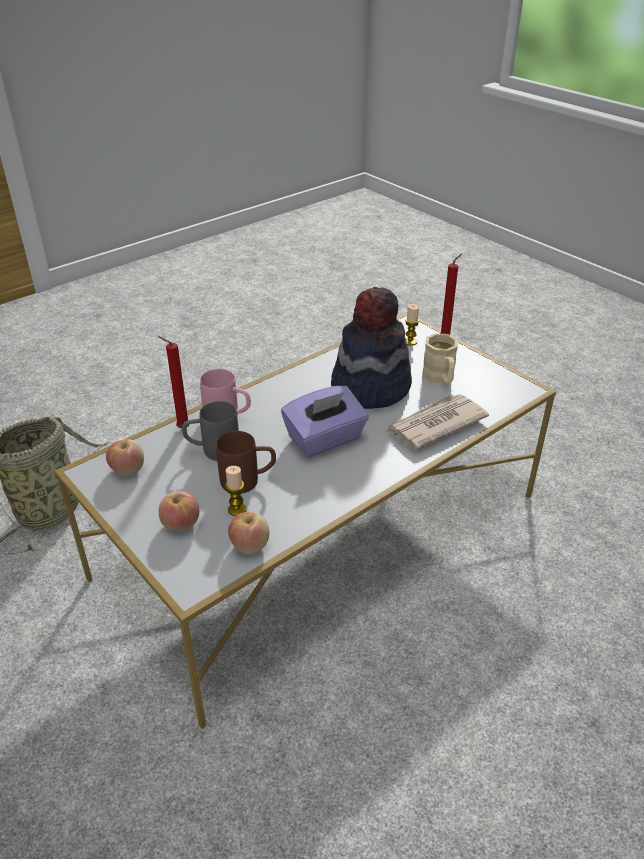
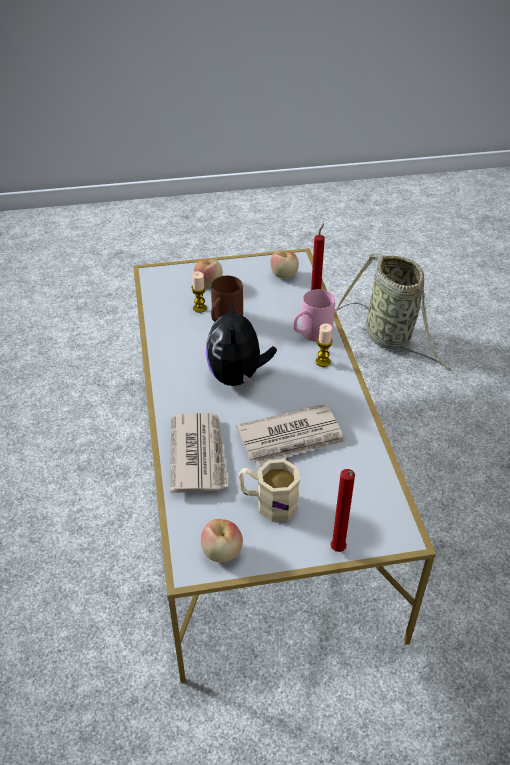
camera: 120 degrees right, 5 degrees up
(212, 451) = (273, 316): grey mug -> none
(250, 545) = (162, 303): apple -> apple (222, 552)
(325, 439) = (238, 377): purple tissue box -> plush toy
(369, 387) = (292, 438): hat -> newspaper
(410, 342) = (358, 516): candle -> candle (323, 362)

